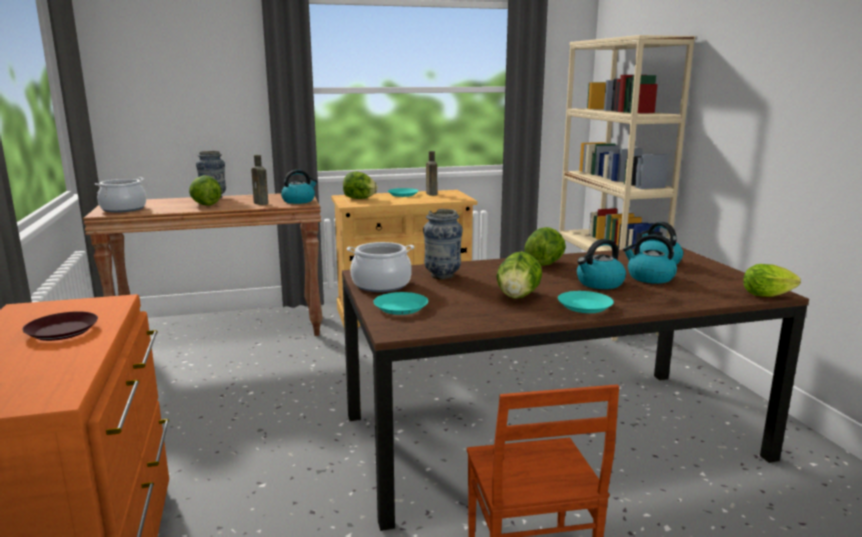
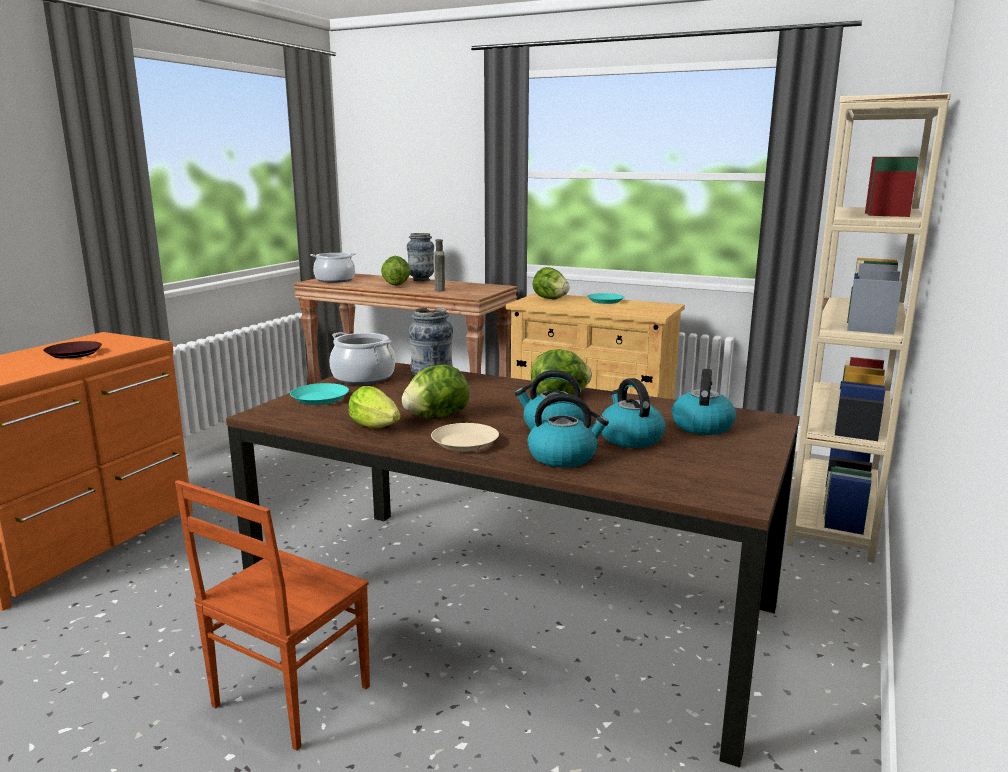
camera: 40 degrees right, 0 degrees up
(299, 201) = (475, 292): kettle -> kettle (563, 457)
(431, 194) = (638, 304): brown bottle -> none
(584, 306) = (464, 443): turquoise plate -> beige plate
(770, 295) = (718, 499): lettuce -> lettuce (377, 428)

